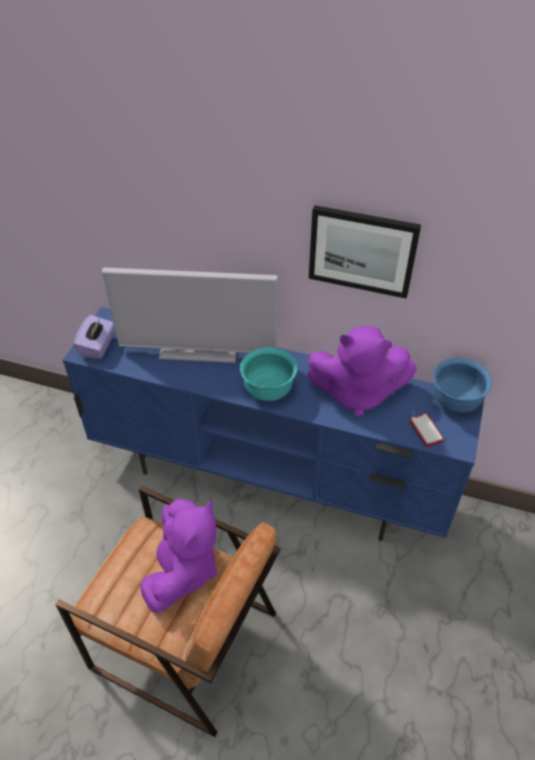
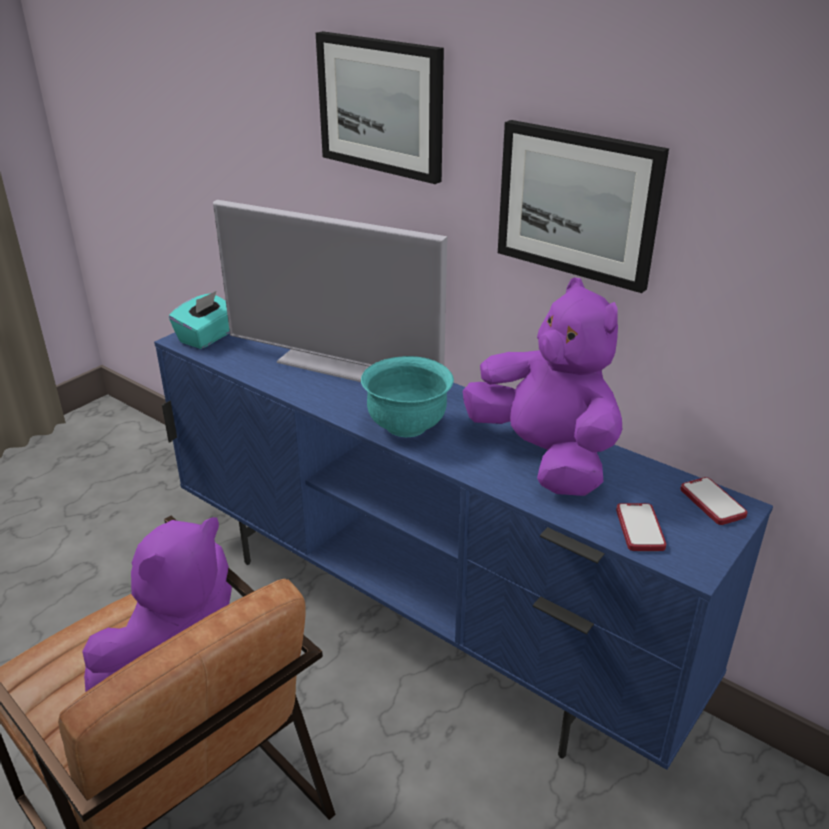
camera: 20 degrees right, 15 degrees down
(98, 347) = (208, 337): purple tissue box -> turquoise tissue box
(214, 192) = (381, 106): none -> picture
(356, 393) = (545, 457): purple plush toy -> purple plush toy turned 150 degrees counterclockwise
(455, 401) = (712, 502): blue bowl -> phone

